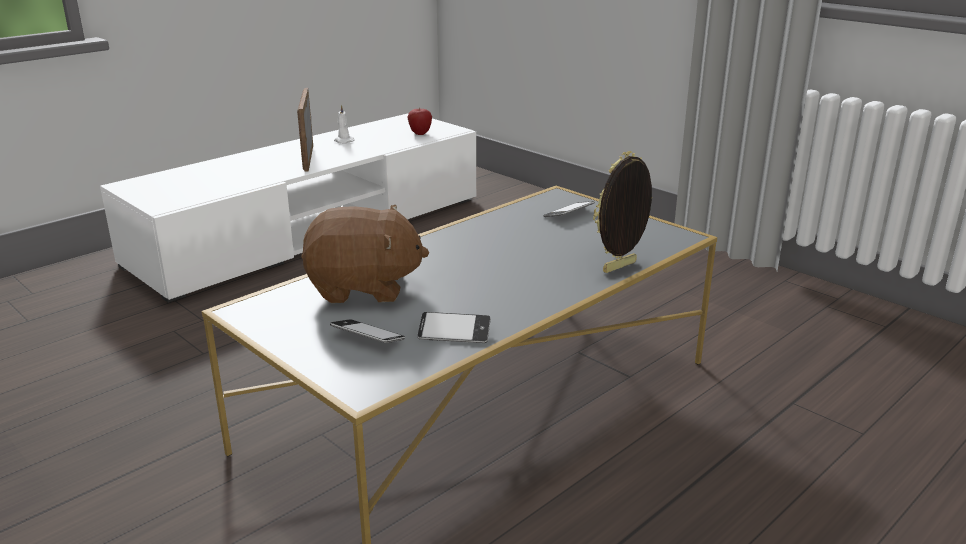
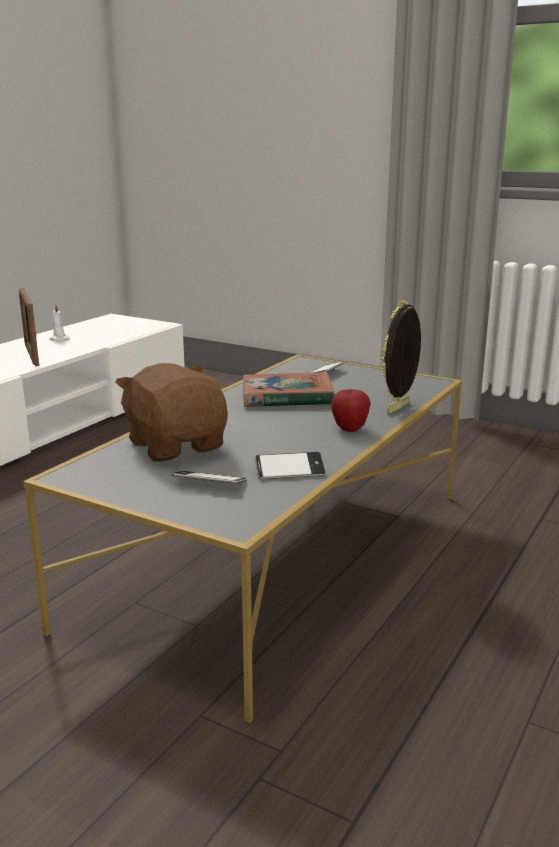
camera: 15 degrees left, 5 degrees down
(364, 288) = (177, 446): brown plush toy -> brown plush toy turned 105 degrees counterclockwise
(420, 133) = (130, 329): apple -> apple (349, 429)
(510, 240) = (287, 397): none -> book

